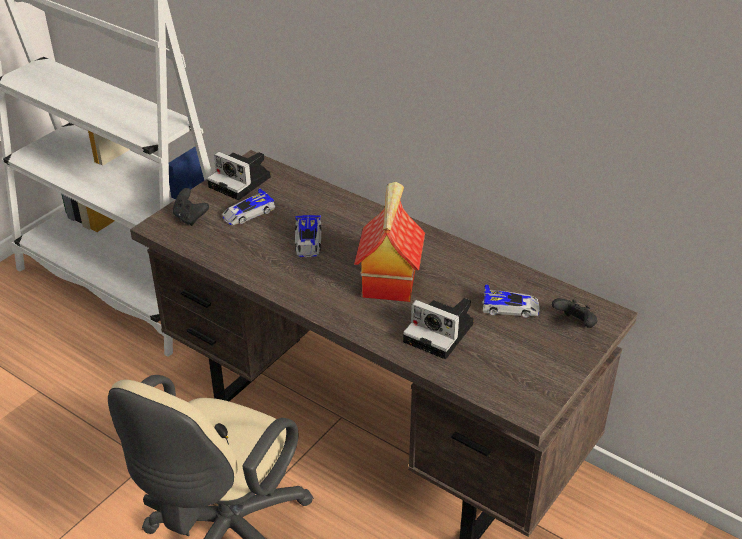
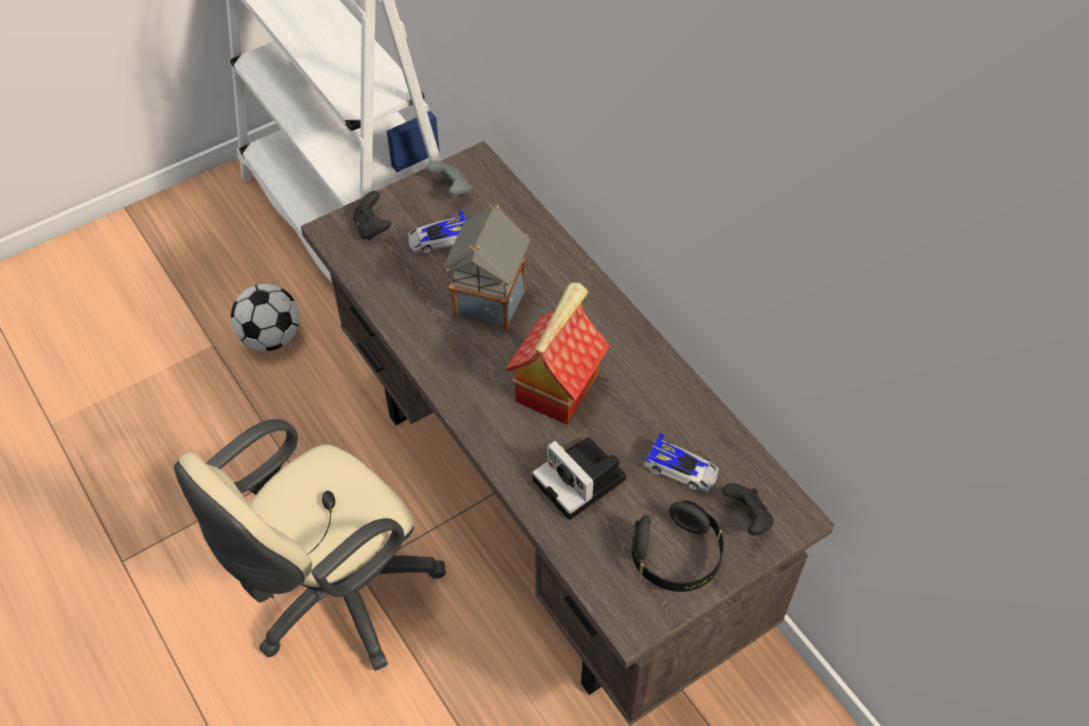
camera: 20 degrees right, 15 degrees up
(88, 373) = (271, 337): none -> football
(242, 182) = (452, 189): camera -> grey game controller
(308, 241) = (490, 301): toy car -> toy house
(538, 361) = (676, 557): none -> black headphones

